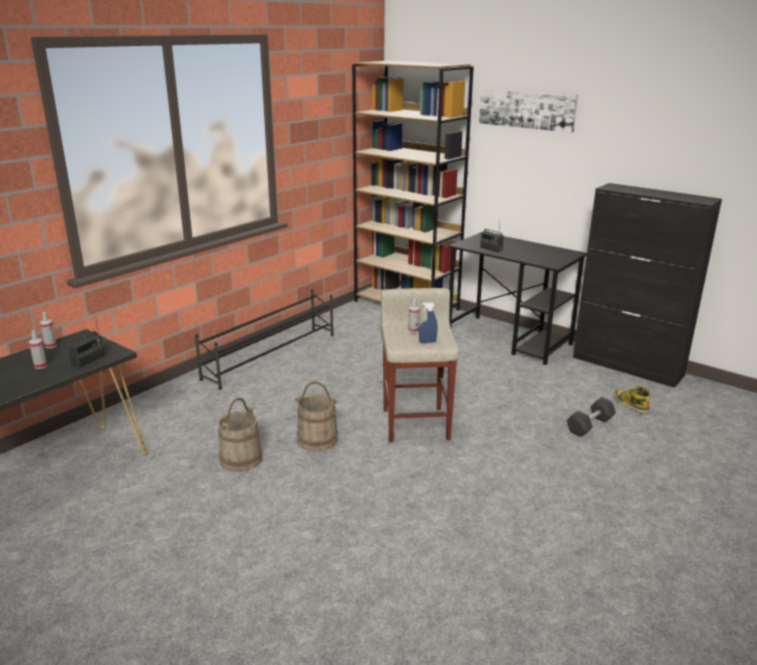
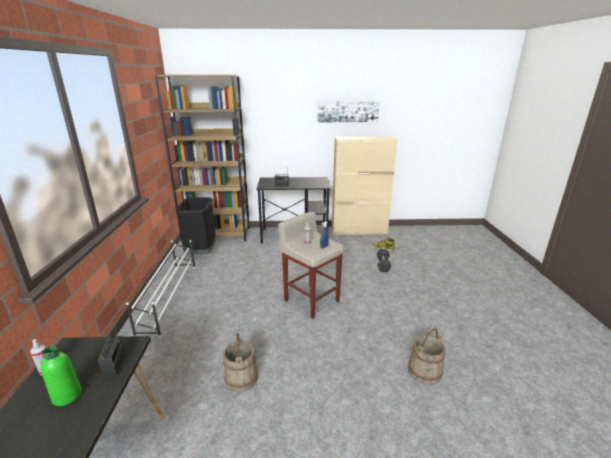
camera: 40 degrees left, 0 degrees up
(40, 366) = (67, 396): spray bottle -> green bottle
(272, 356) = (169, 297): black shoe rack -> white shoe rack
(317, 439) = (272, 338): beige bucket -> beige bucket (424, 371)
(360, 321) = (201, 253): none -> black trash can
(527, 109) = (279, 100): picture -> picture (348, 111)
(628, 366) = (359, 230): black cabinet -> beige cabinet

